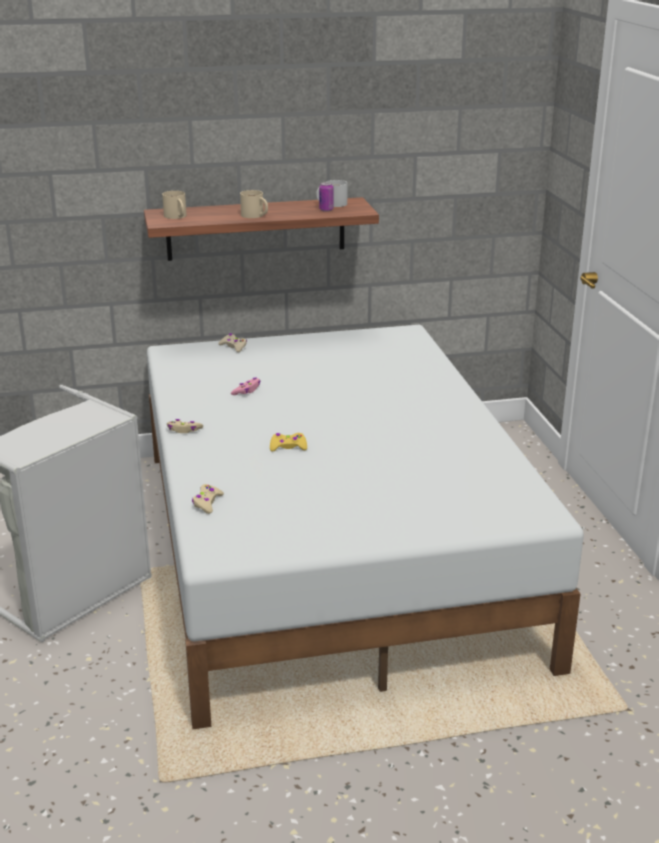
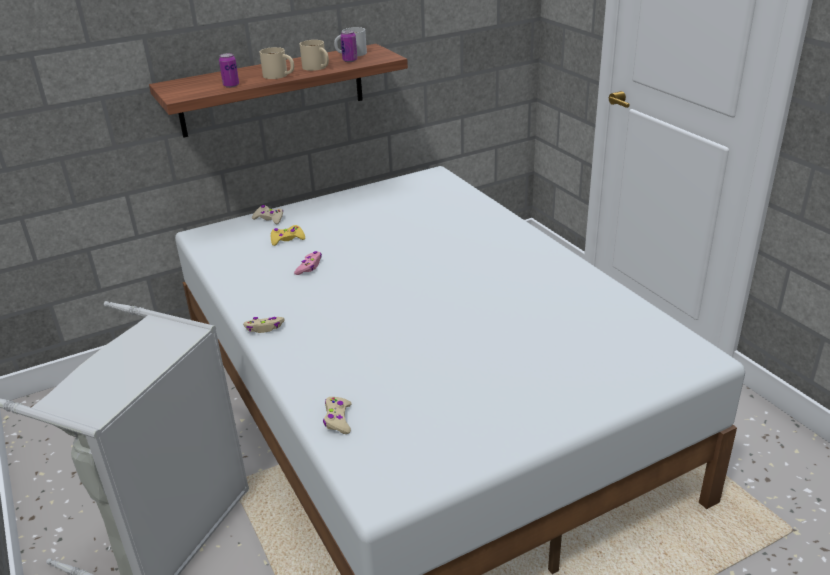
camera: 15 degrees left, 5 degrees up
(177, 216) = (192, 87): beige mug -> beige mug (317, 68)
(209, 219) = (231, 85): none -> can
(288, 447) = (389, 327): yellow game controller -> yellow game controller (287, 239)

